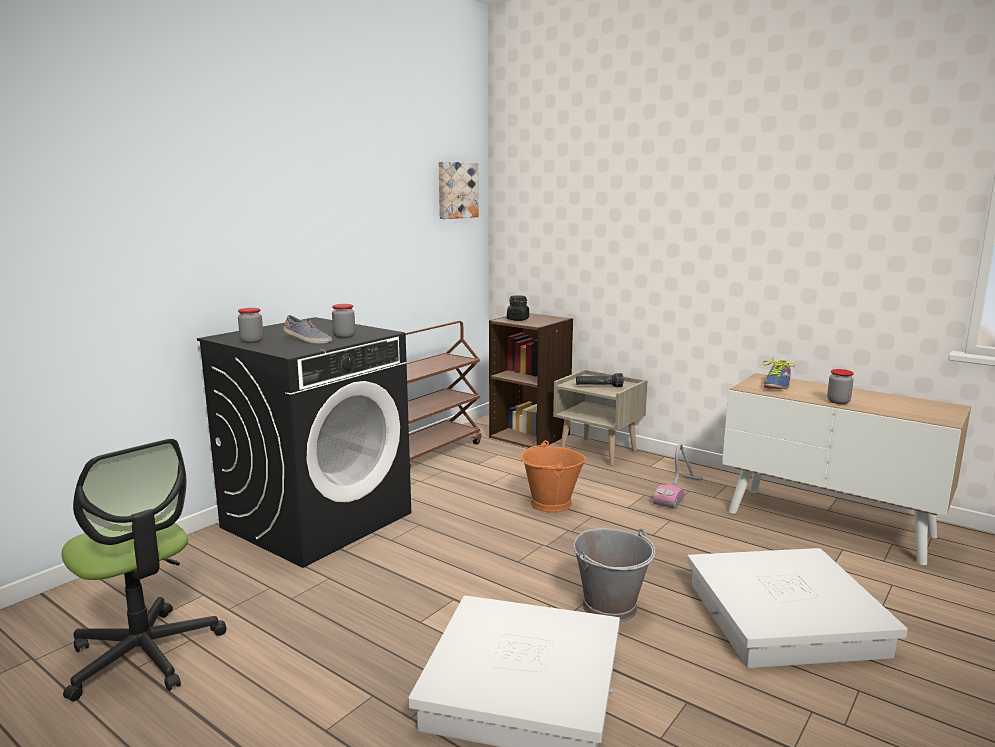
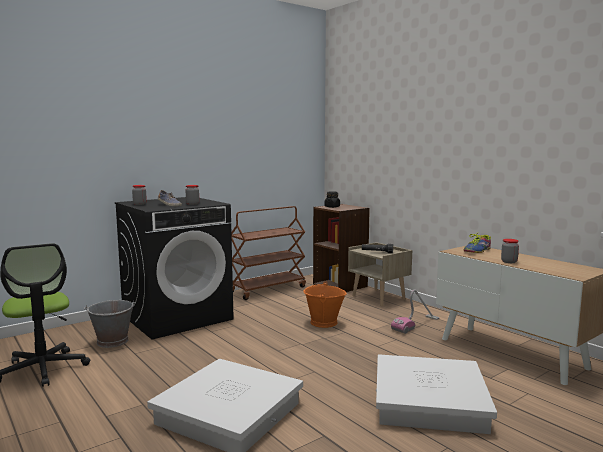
camera: 15 degrees right, 5 degrees down
(456, 190) = (299, 124): picture -> none
(610, 607) = (316, 380): grey bucket -> grey bucket (113, 341)

